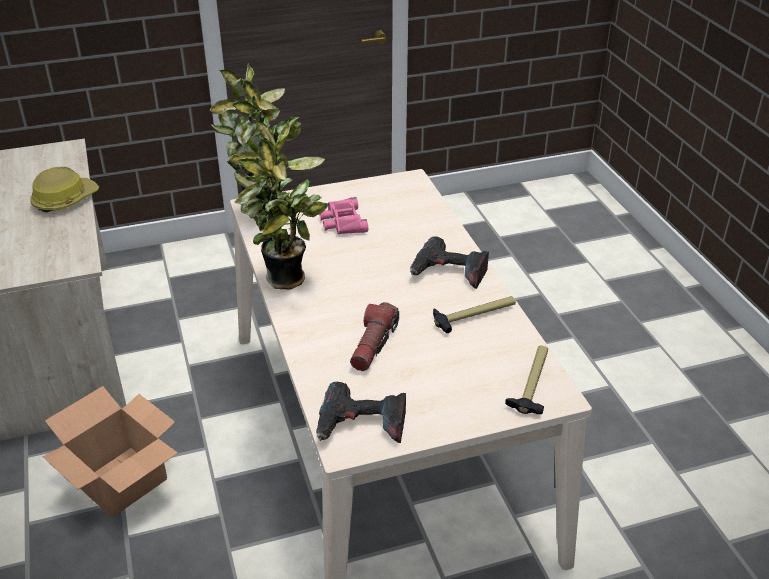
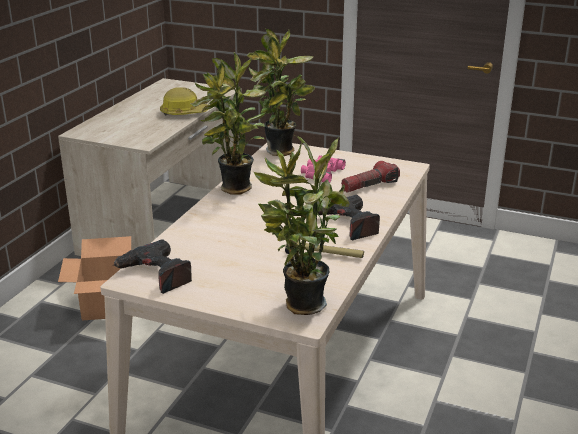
camera: 40 degrees right, 10 degrees down
(373, 345) = (231, 240): flashlight -> flashlight (370, 186)
(532, 383) = (300, 305): hammer -> potted plant

